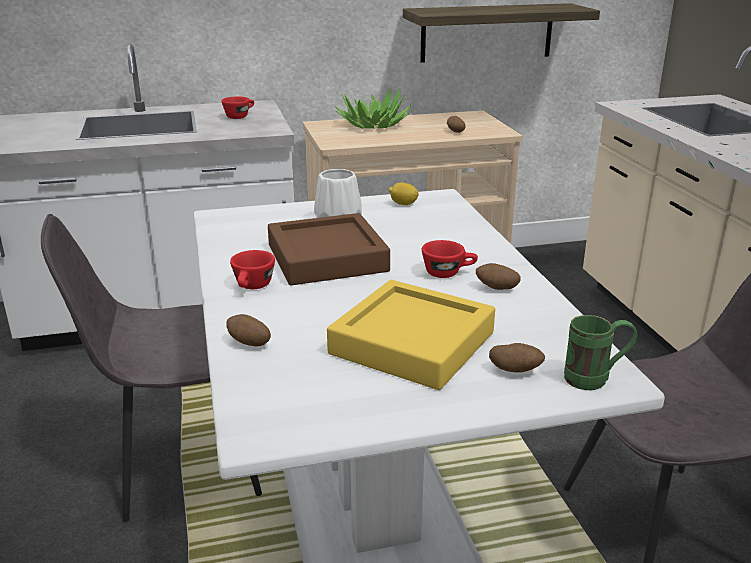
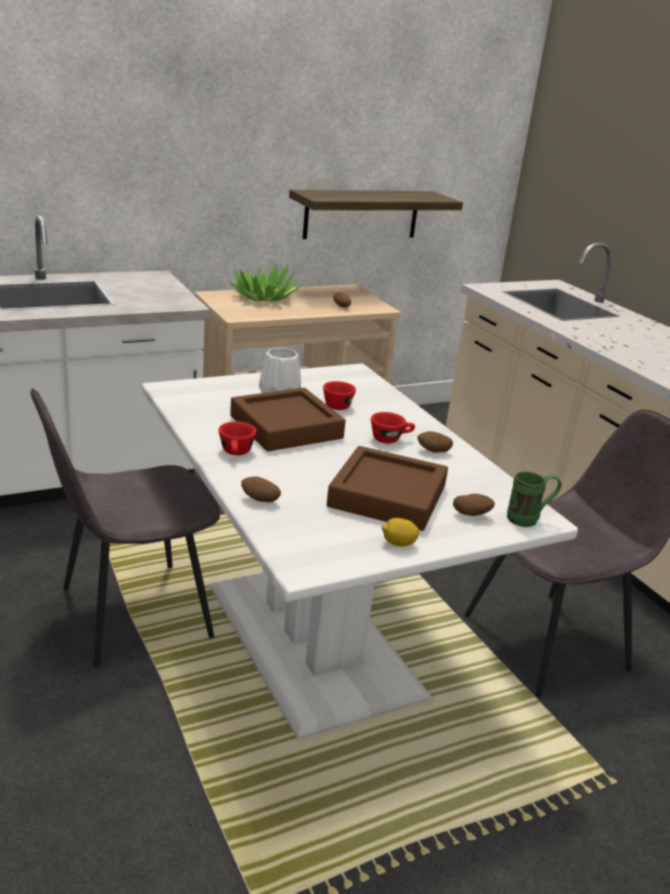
camera: 15 degrees left, 0 degrees up
(240, 116) = (146, 288): red cup -> red cup (339, 405)
(403, 204) = (327, 377): lemon -> lemon (398, 544)
(412, 343) = (387, 496): yellow tray -> brown tray

